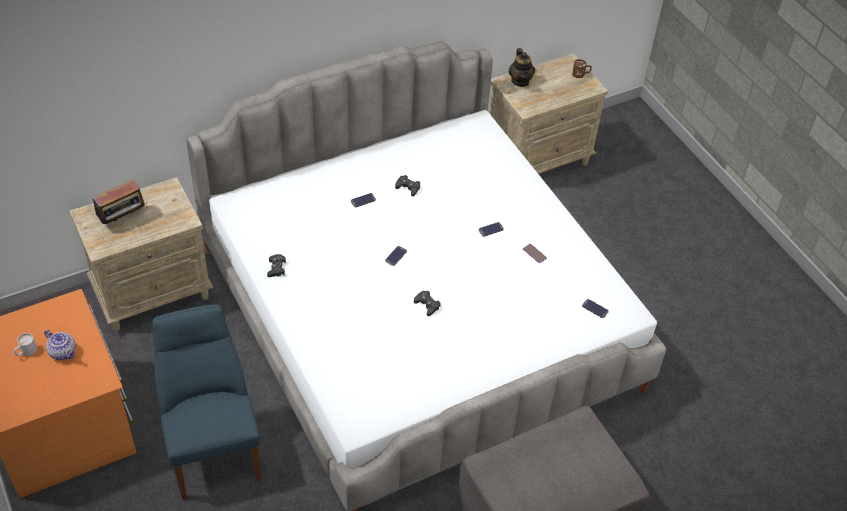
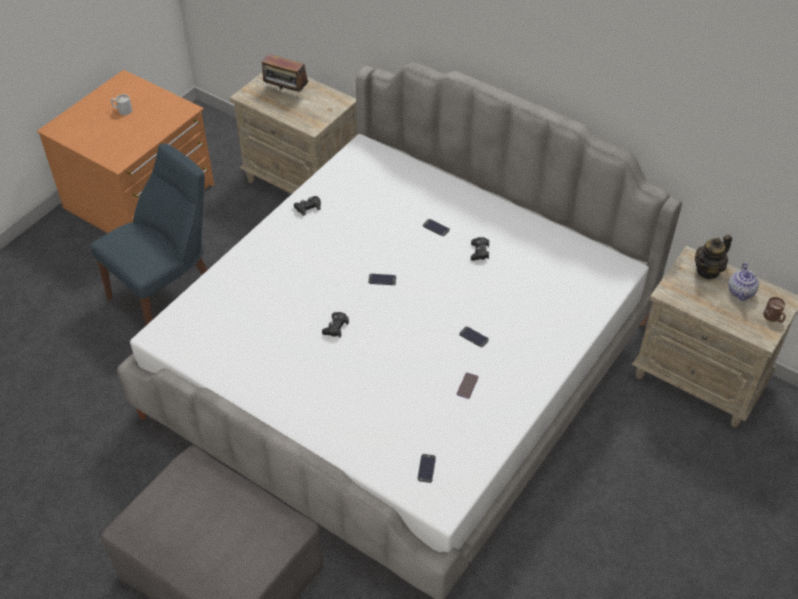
camera: 65 degrees right, 0 degrees up
(63, 352) = (133, 128): teapot -> teapot (741, 292)

